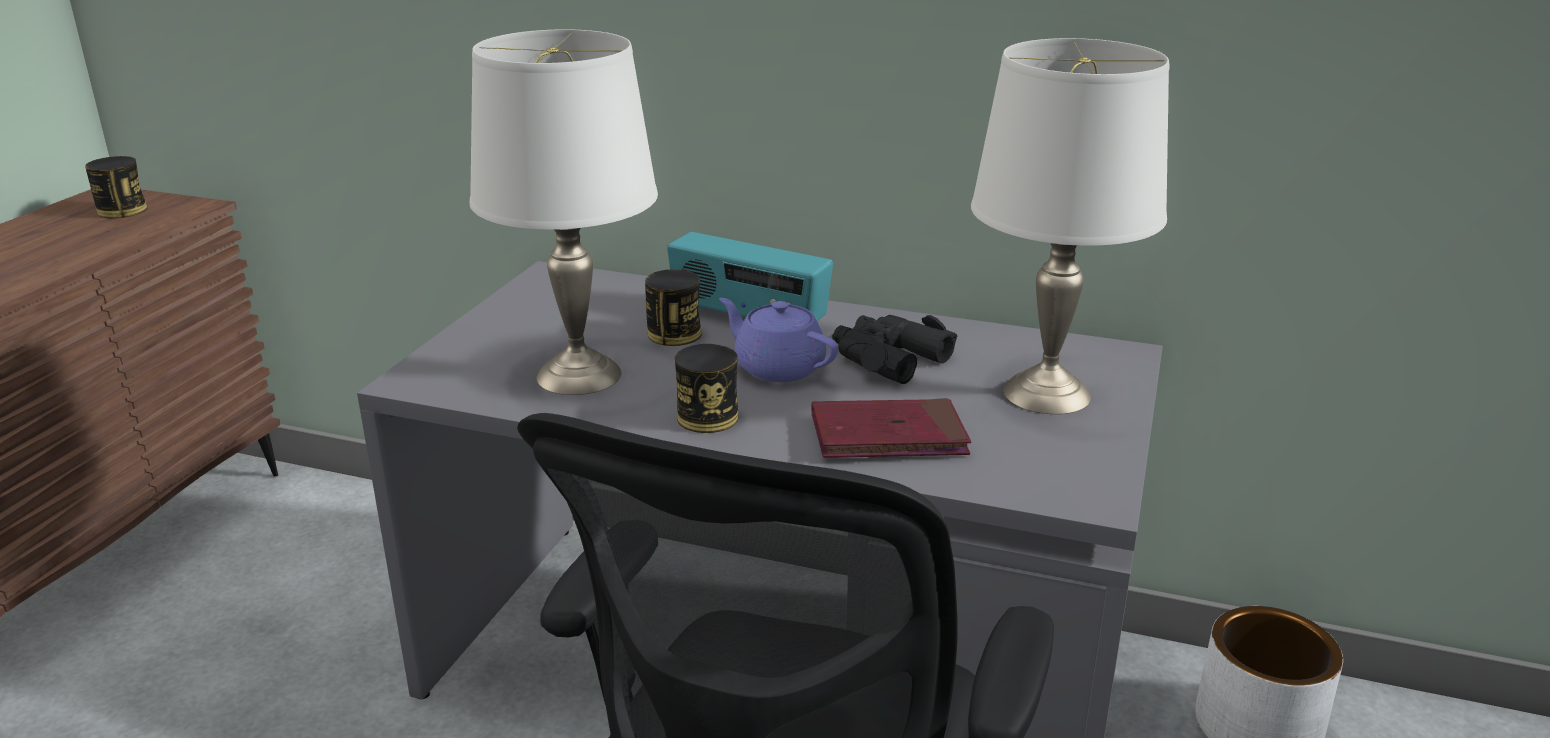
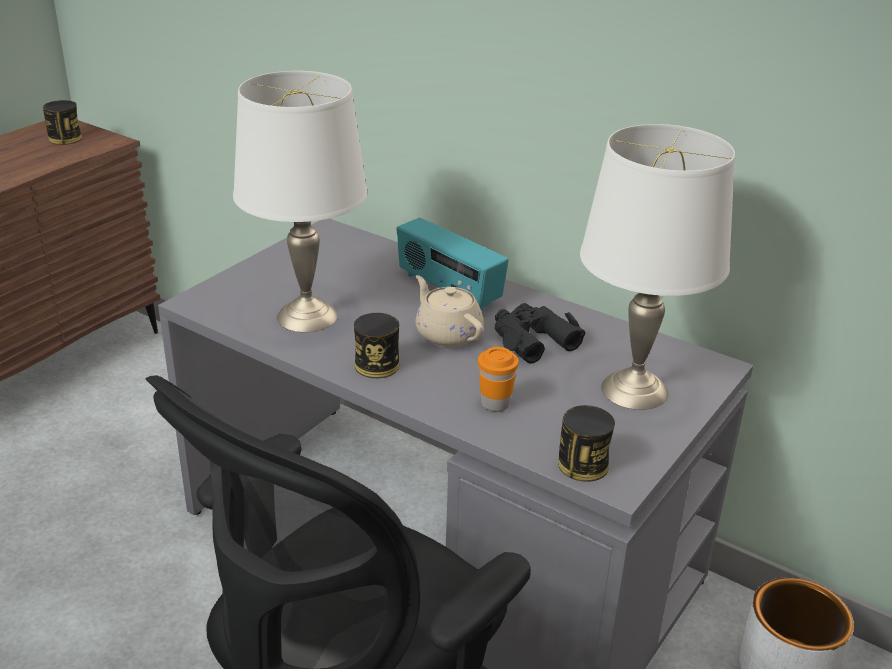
camera: 15 degrees right, 5 degrees up
(674, 334) = (389, 294): can -> can (583, 465)
(777, 367) = (447, 334): purple teapot -> beige teapot
(888, 436) = (495, 404): red book -> orange cup

